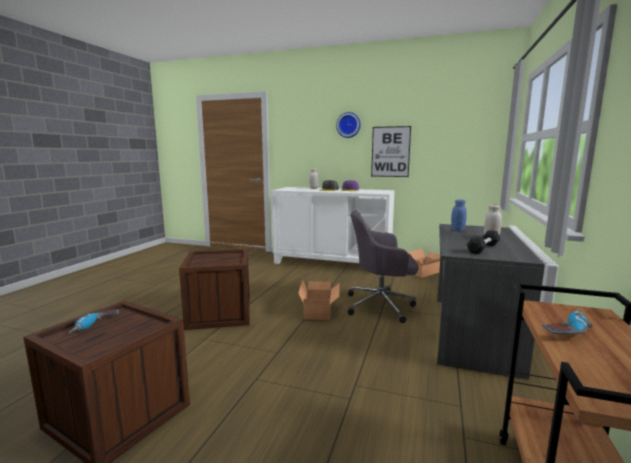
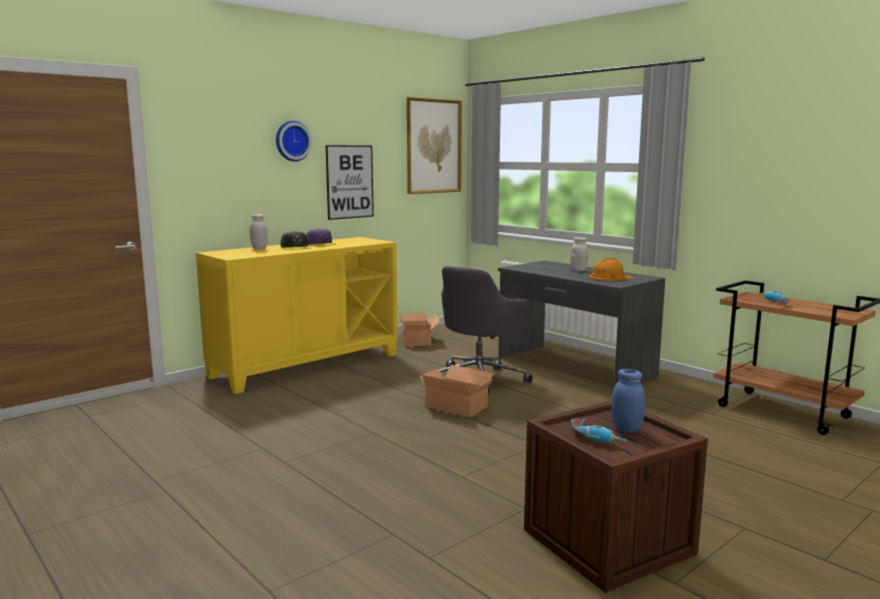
camera: 60 degrees left, 0 degrees up
(219, 314) = (391, 458): crate -> none
(332, 263) = (306, 365): white cabinet -> yellow cabinet
(457, 230) = (537, 269): blue jar -> blue jar (626, 429)
(475, 124) = (433, 146): none -> picture
(483, 248) = (610, 277): black dumbbell -> orange hard hat

